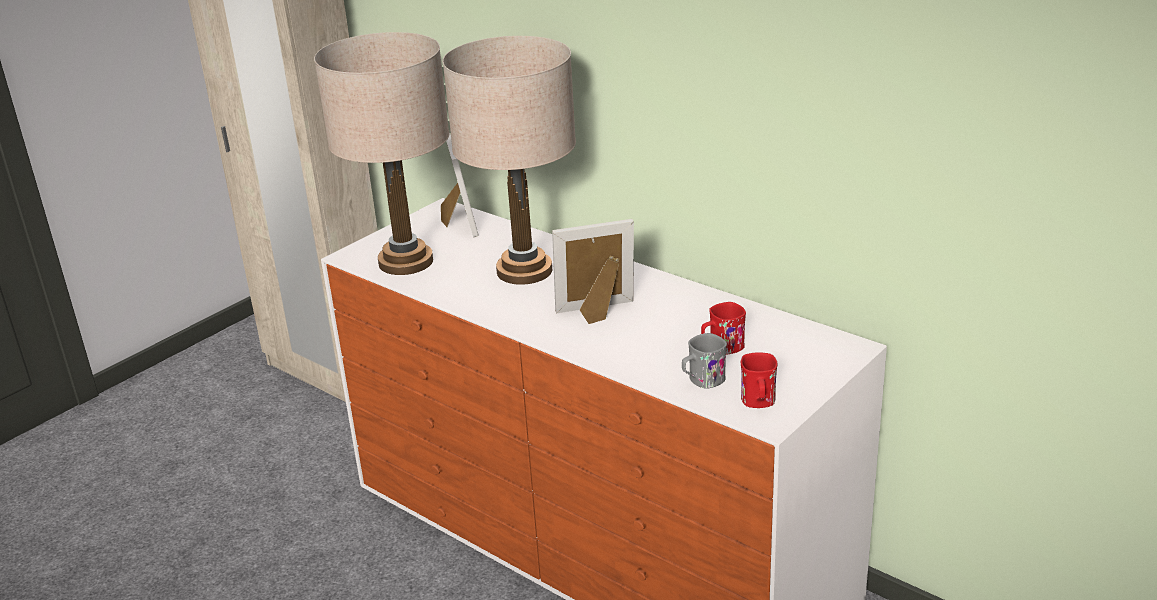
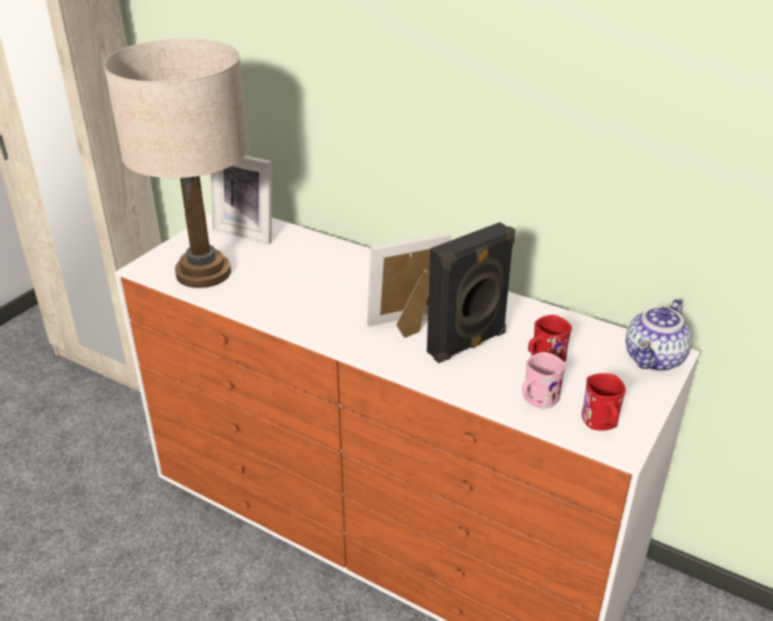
camera: 10 degrees left, 5 degrees up
(458, 224) = (248, 230): picture frame -> picture frame turned 135 degrees clockwise
(525, 271) = (326, 280): beige table lamp -> none
(650, 331) = (468, 344): none -> black speaker
(702, 381) = (537, 400): grey mug -> pink mug
(836, 351) = (655, 360): none -> teapot

